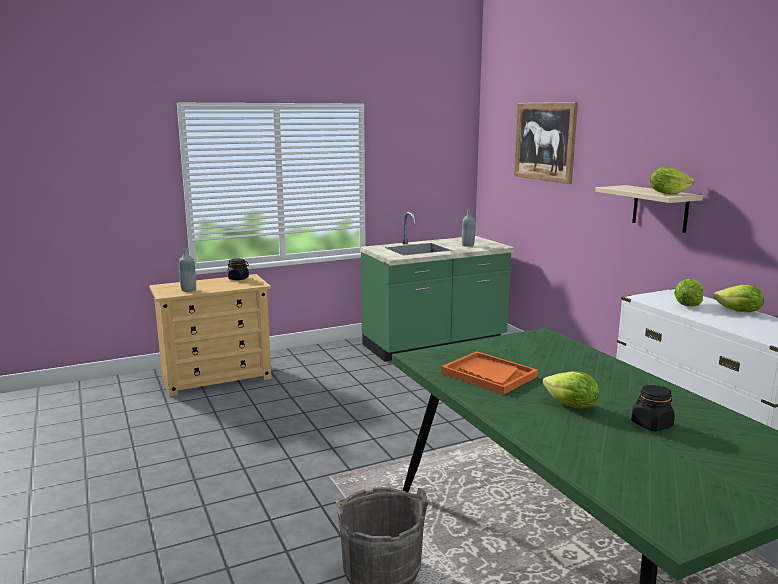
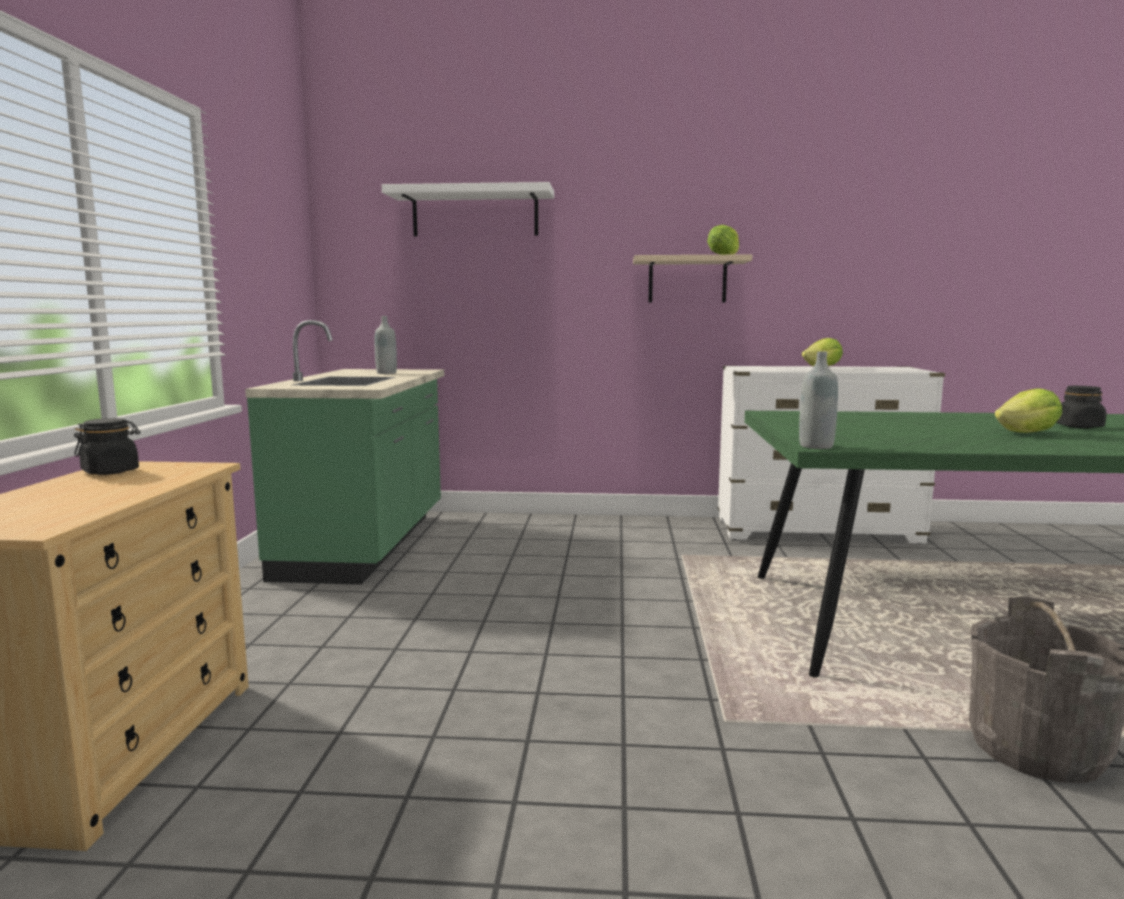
camera: 60 degrees left, 5 degrees down
(188, 290) = (66, 508): grey bottle -> grey bottle (816, 446)
(488, 375) = (914, 437): orange tray -> none
(544, 141) = (475, 213): picture -> white shelf
(687, 305) = (788, 369): lettuce -> none

